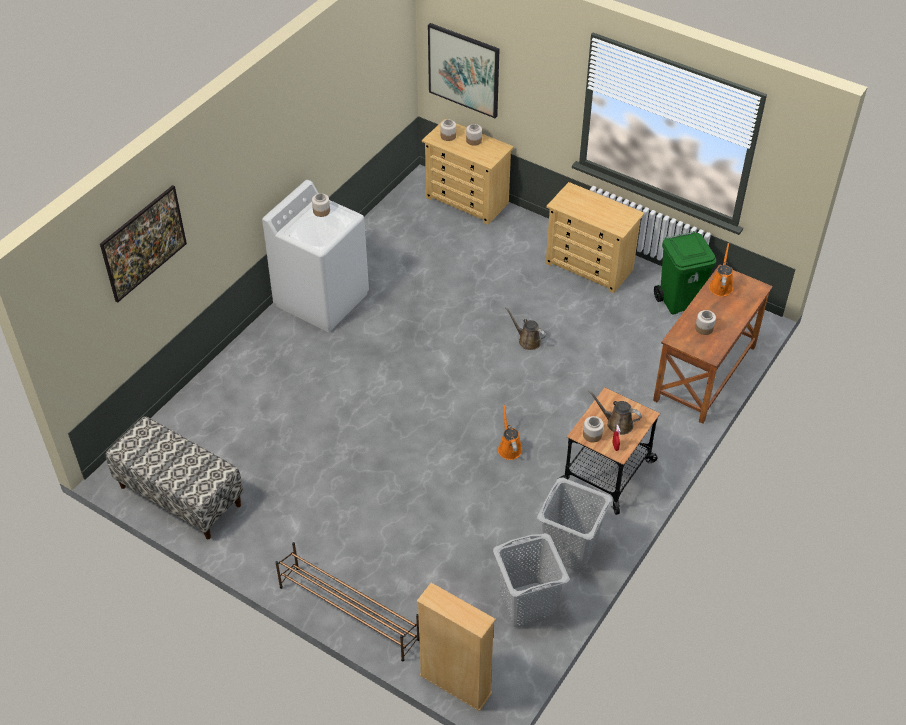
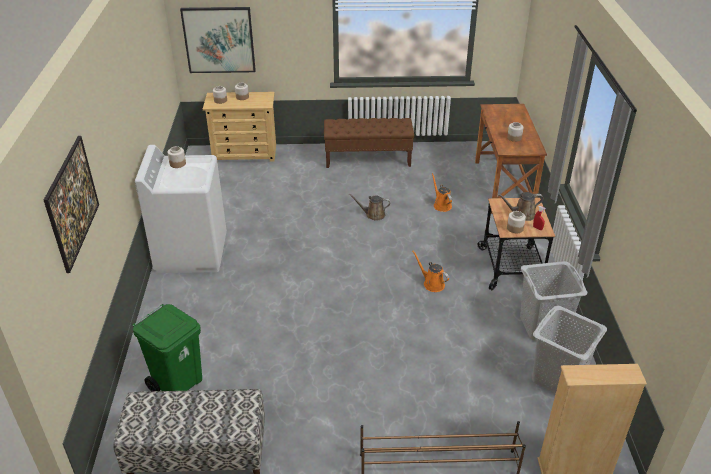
camera: 35 degrees left, 10 degrees down
(589, 267) = (368, 159): beige dresser -> brown bench
(679, 302) = (444, 155): green trash can -> green trash can (178, 382)
(721, 286) = (495, 114): orange watering can -> orange watering can (441, 205)

